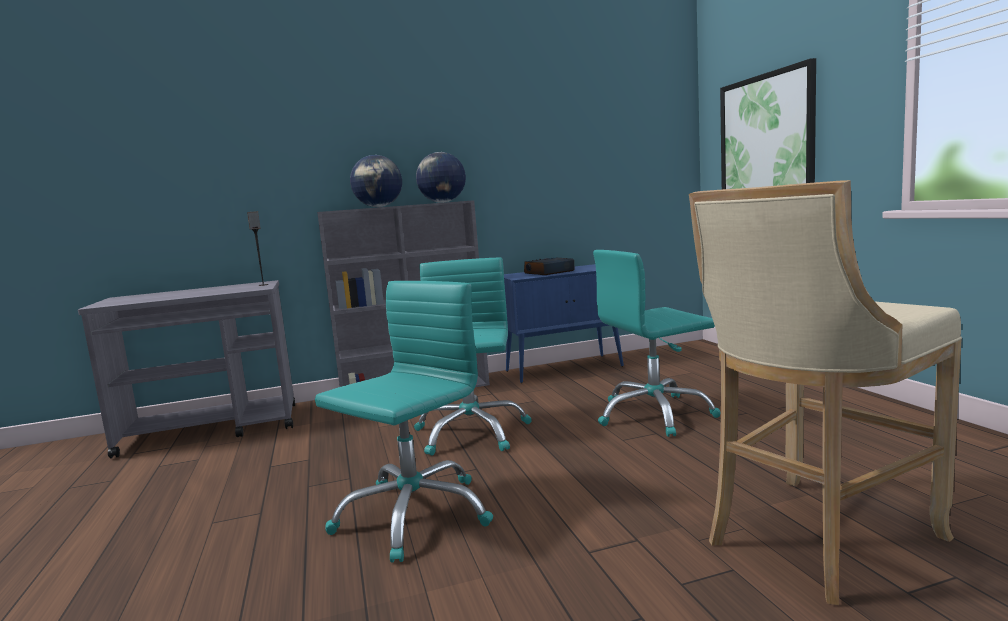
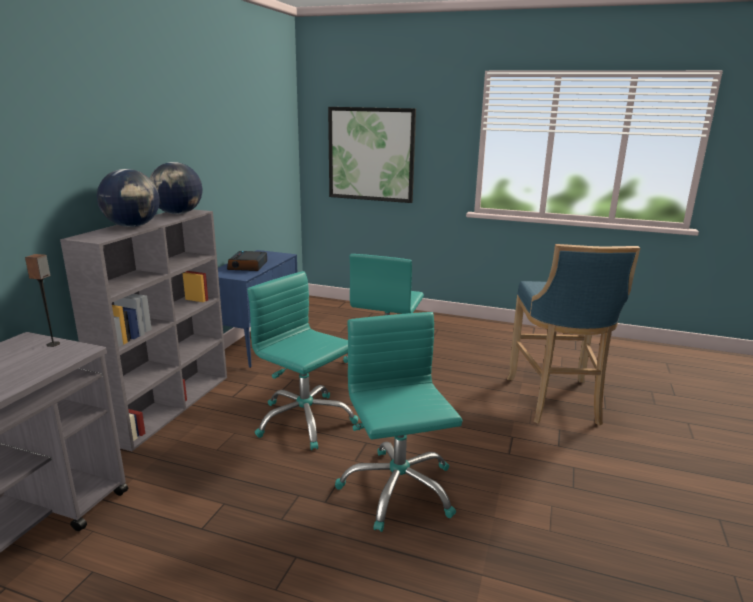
camera: 55 degrees left, 10 degrees up
(813, 540) = (556, 402): beige stool -> blue stool

